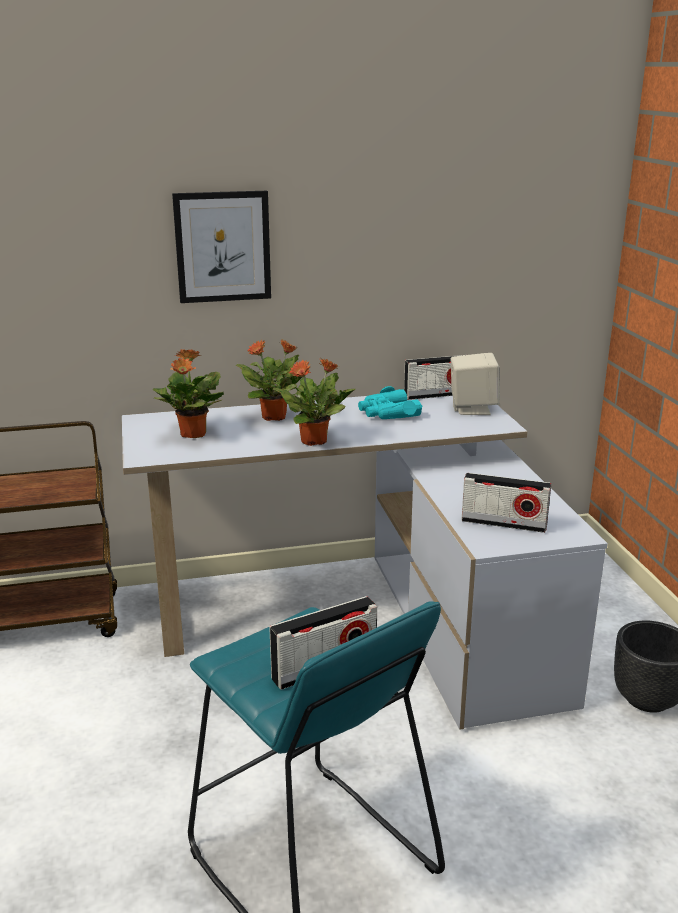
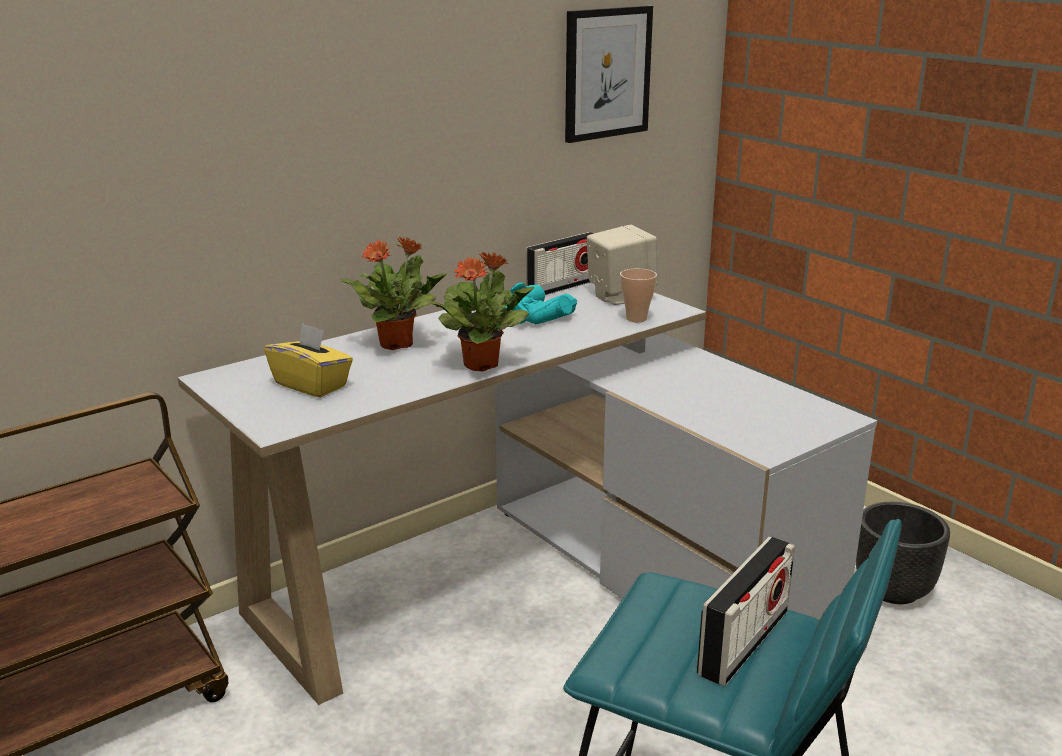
camera: 25 degrees left, 0 degrees up
(192, 434) = (312, 385): potted plant -> yellow tissue box
(223, 247) = (299, 117): picture -> picture (607, 73)
(464, 427) = (636, 318): none -> cup
(503, 523) = (756, 422): radio -> none

